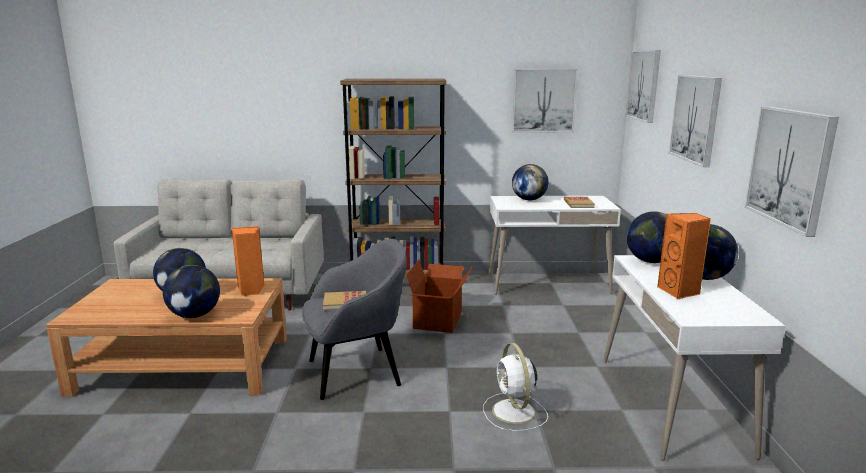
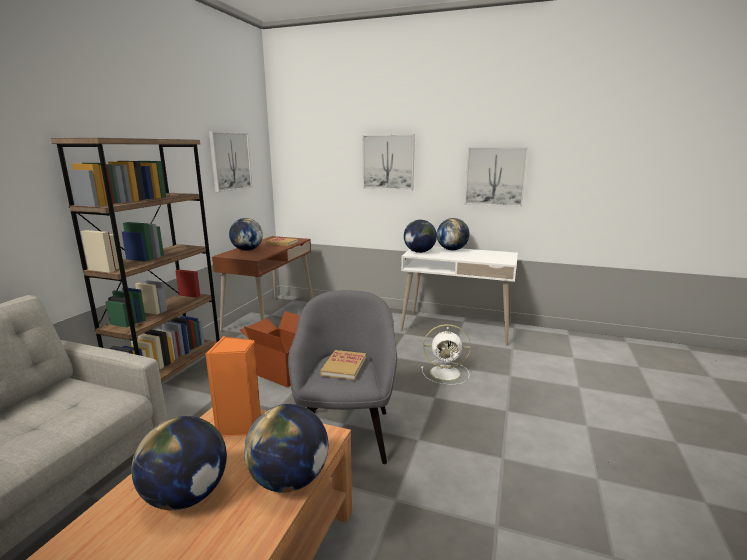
camera: 70 degrees left, 0 degrees up
(547, 283) = (270, 316): white desk -> brown desk
(644, 85) = (301, 145): picture -> none
(680, 292) = (470, 256): orange speaker -> none

